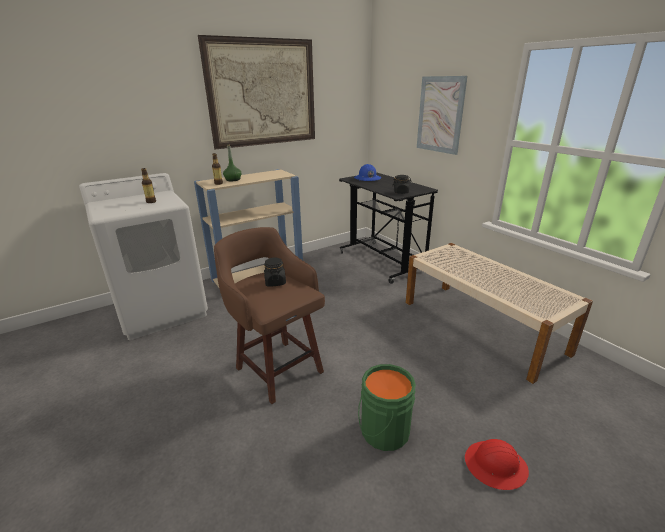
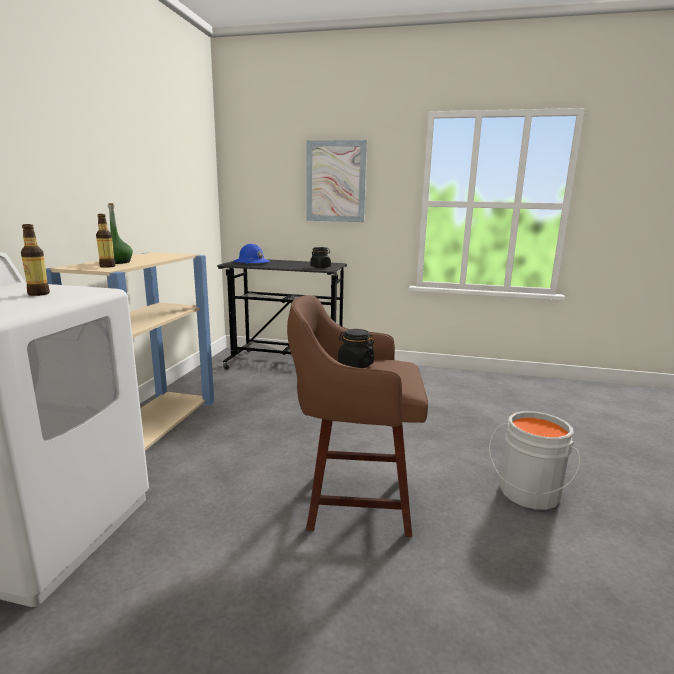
camera: 45 degrees left, 10 degrees down
(263, 93) = (120, 136): picture -> none
(382, 430) = (527, 493): green bucket -> grey bucket
(481, 326) = (451, 386): beige bench -> none
(495, 466) = (615, 469): red hard hat -> none

